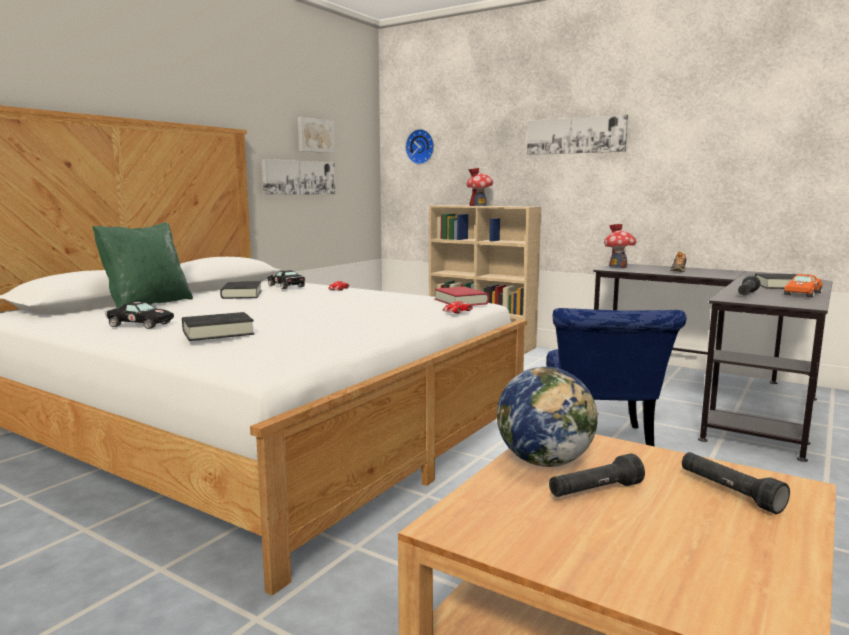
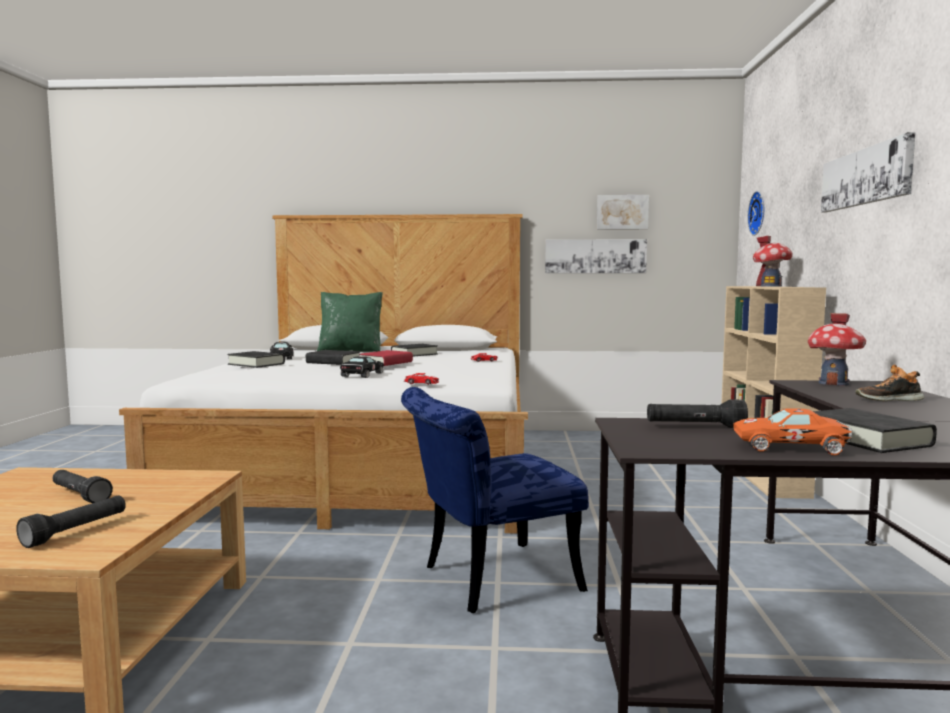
camera: 60 degrees right, 5 degrees down
(263, 314) = (333, 362): none -> black book
(286, 286) = (464, 354): black toy car -> black toy car (362, 375)
(461, 301) = (477, 380): red book -> red book (386, 363)
(545, 461) = (142, 479): globe -> none

